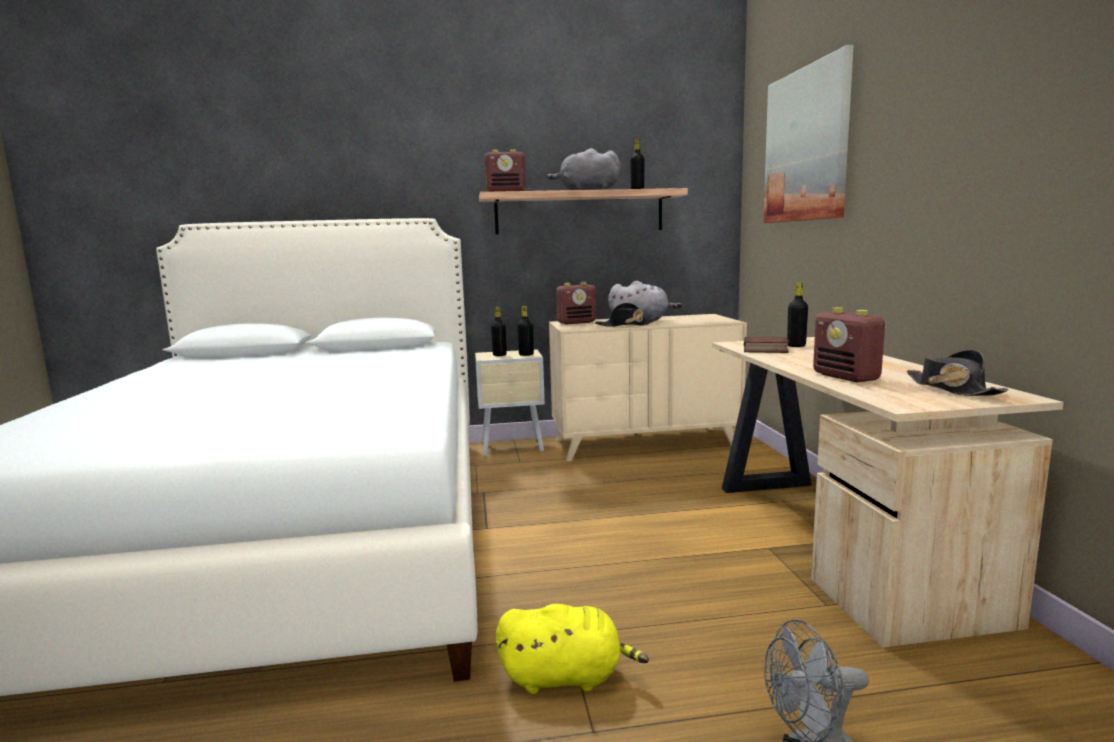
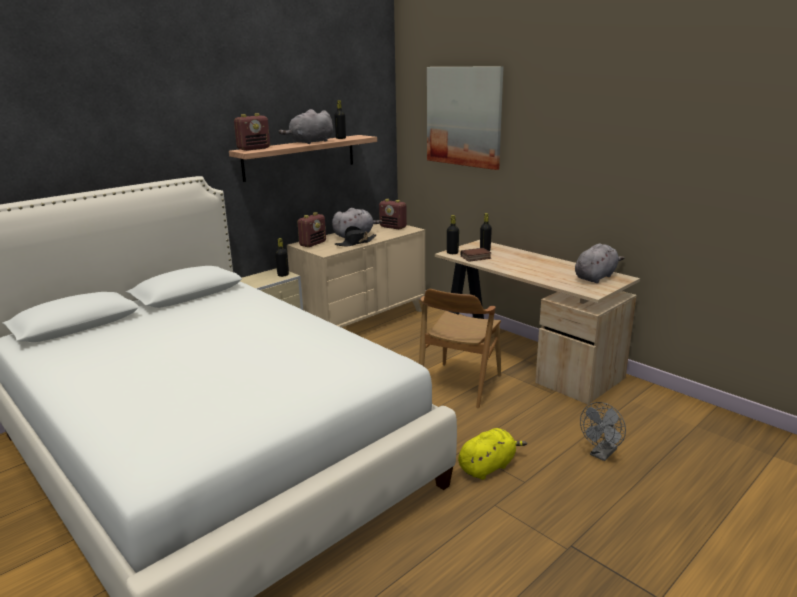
camera: 35 degrees left, 10 degrees up
(499, 355) = (263, 279): black bottle -> black bottle (452, 253)
(676, 546) = (459, 385): none -> brown chair
(846, 377) = (546, 276): radio -> radio (393, 227)
(951, 389) = (596, 277): black hat -> grey plush toy

